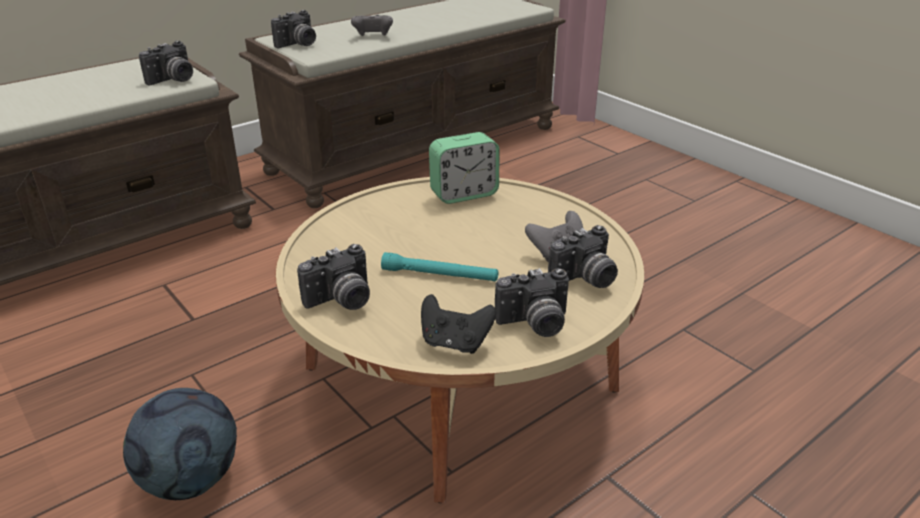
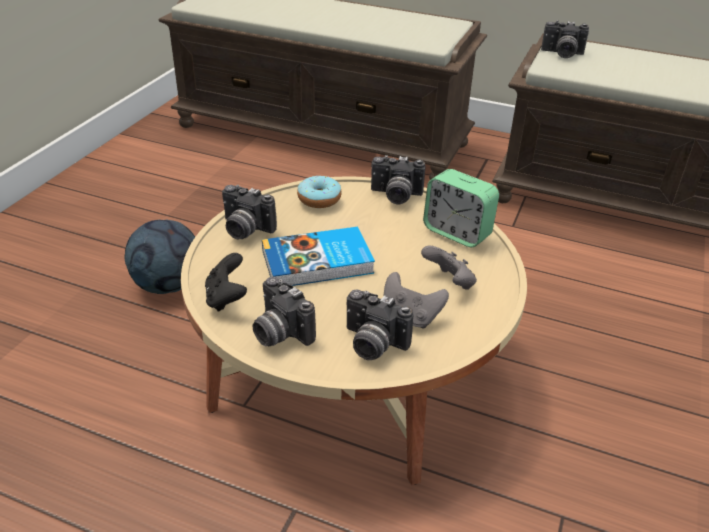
camera: 60 degrees right, 5 degrees up
(173, 80) = (424, 41): camera -> camera (395, 196)
(335, 242) = (319, 199): none -> donut
(373, 37) = (634, 75): grey game controller -> grey game controller (449, 283)
(439, 275) = (318, 263): turquoise flashlight -> book

